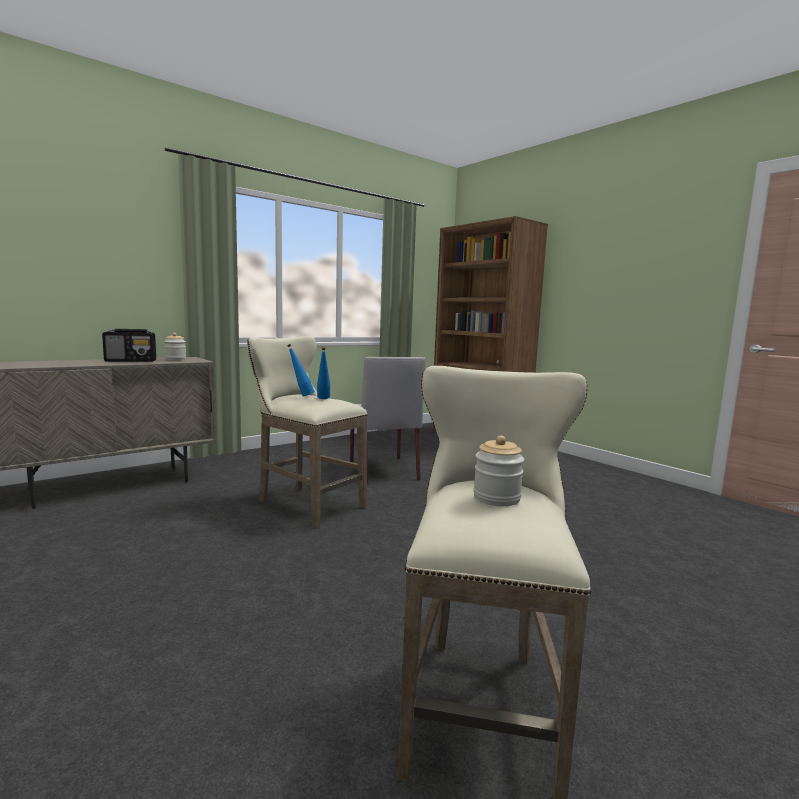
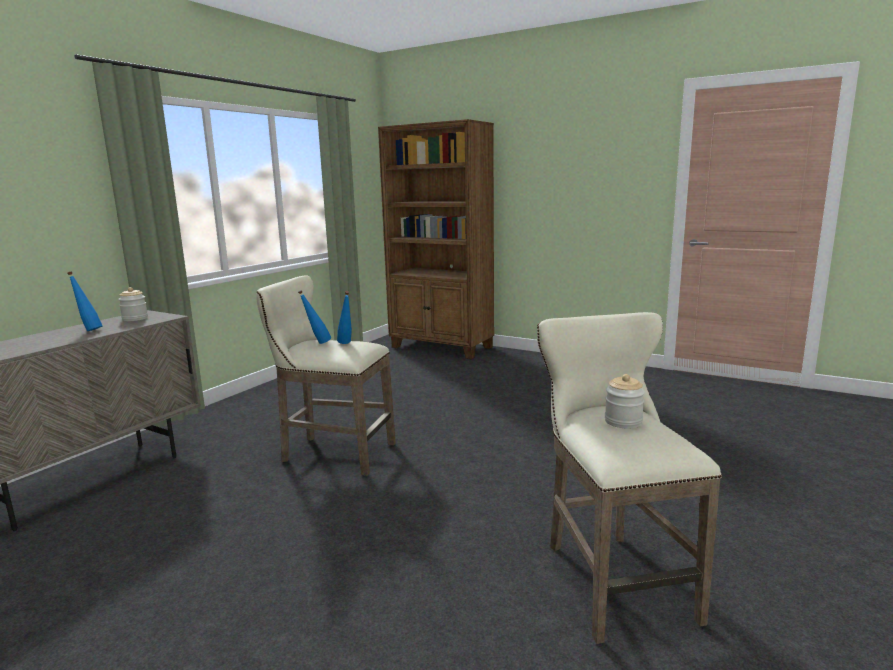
camera: 20 degrees left, 5 degrees up
(131, 361) = (89, 330): radio -> blue bottle
(382, 470) = (378, 401): grey chair -> none

